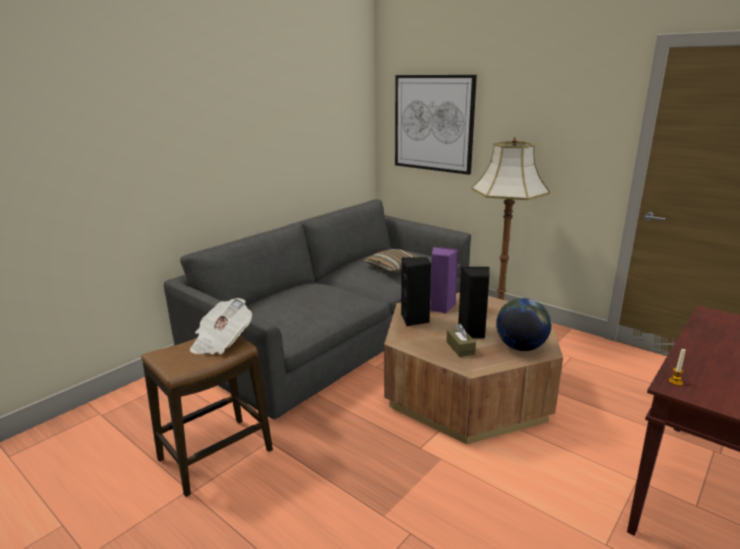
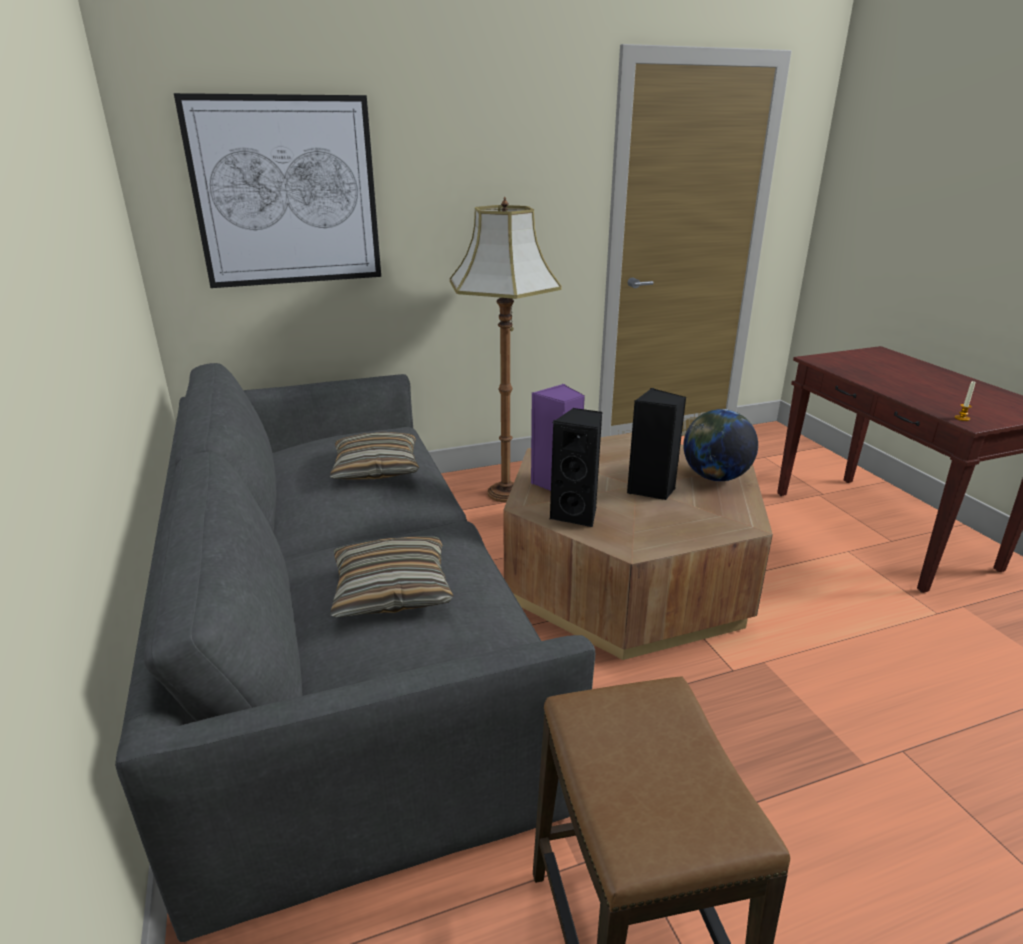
camera: 60 degrees left, 5 degrees up
(221, 342) = (627, 720): newspaper -> none
(301, 300) = (392, 590): none -> pillow
(460, 348) = (689, 512): brown tissue box -> none

